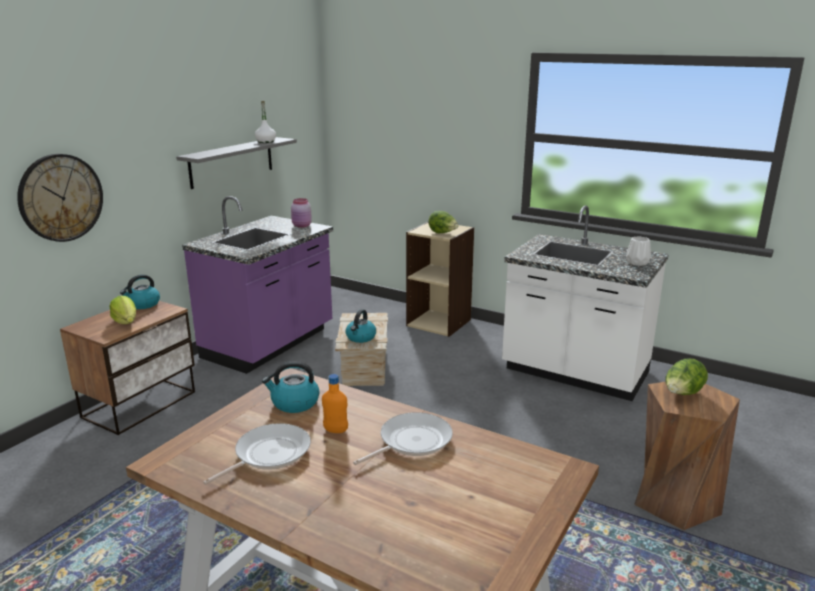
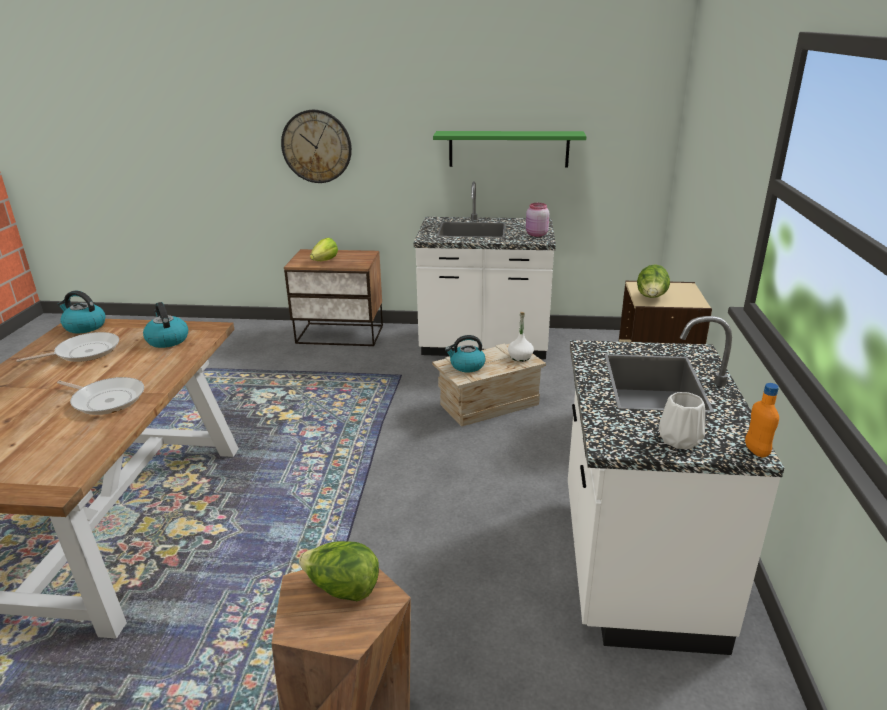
camera: 65 degrees right, 5 degrees up
(143, 304) = (361, 255): kettle -> kettle (84, 327)
(232, 162) = (508, 149): grey shelf -> green shelf
(265, 142) = (548, 133): white bottle -> white bottle (520, 357)
(269, 454) = (84, 352): frying pan -> frying pan turned 45 degrees counterclockwise
(270, 344) = (484, 346): purple counter -> white counter
(335, 430) = (123, 366): orange bottle -> orange bottle (756, 451)

